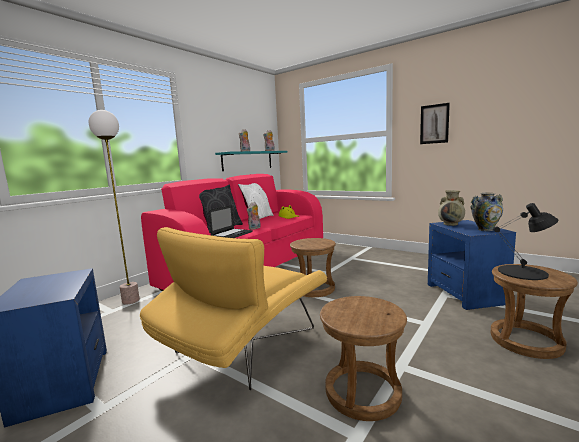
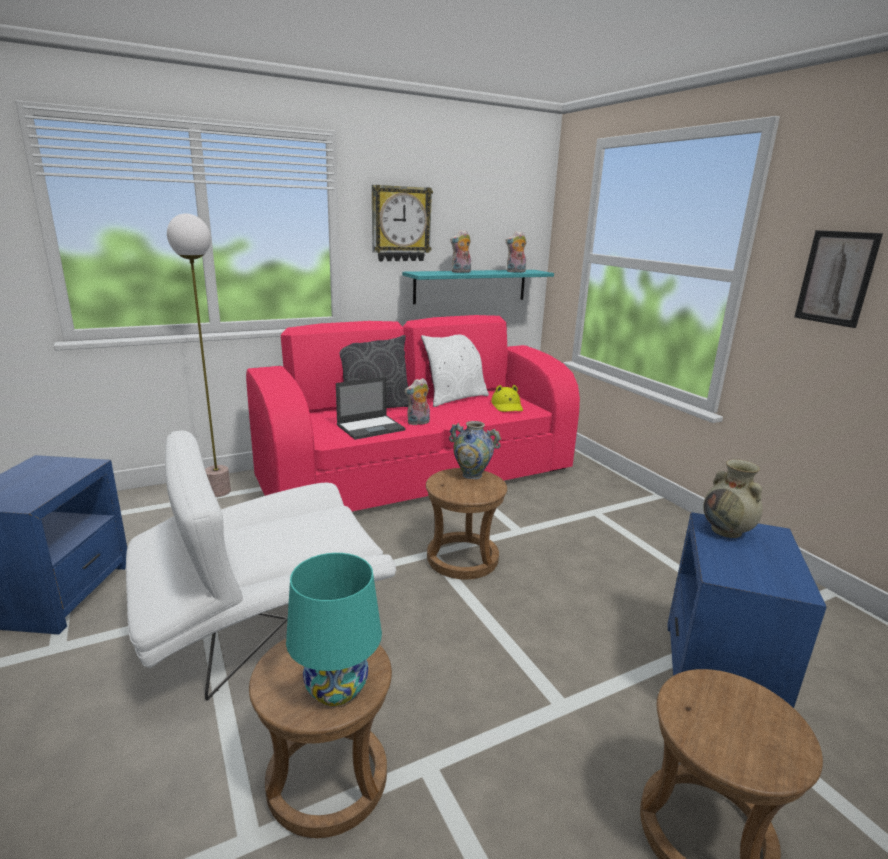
camera: 25 degrees right, 10 degrees up
(211, 126) = (400, 224): none -> wall clock
(242, 347) = (263, 626): yellow armchair -> white armchair
(379, 314) = (336, 688): none -> turquoise table lamp
(485, 229) = (769, 574): vase -> vase (472, 475)
(523, 272) = (724, 710): black table lamp -> none

